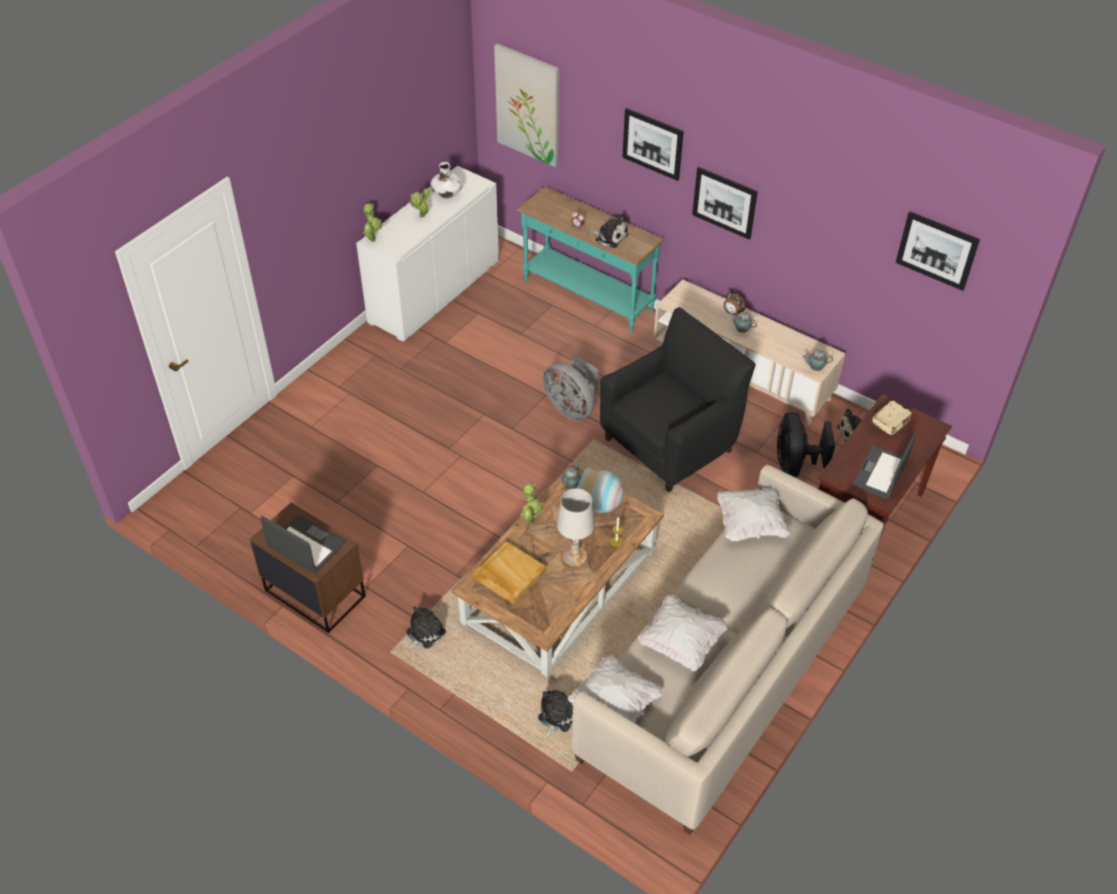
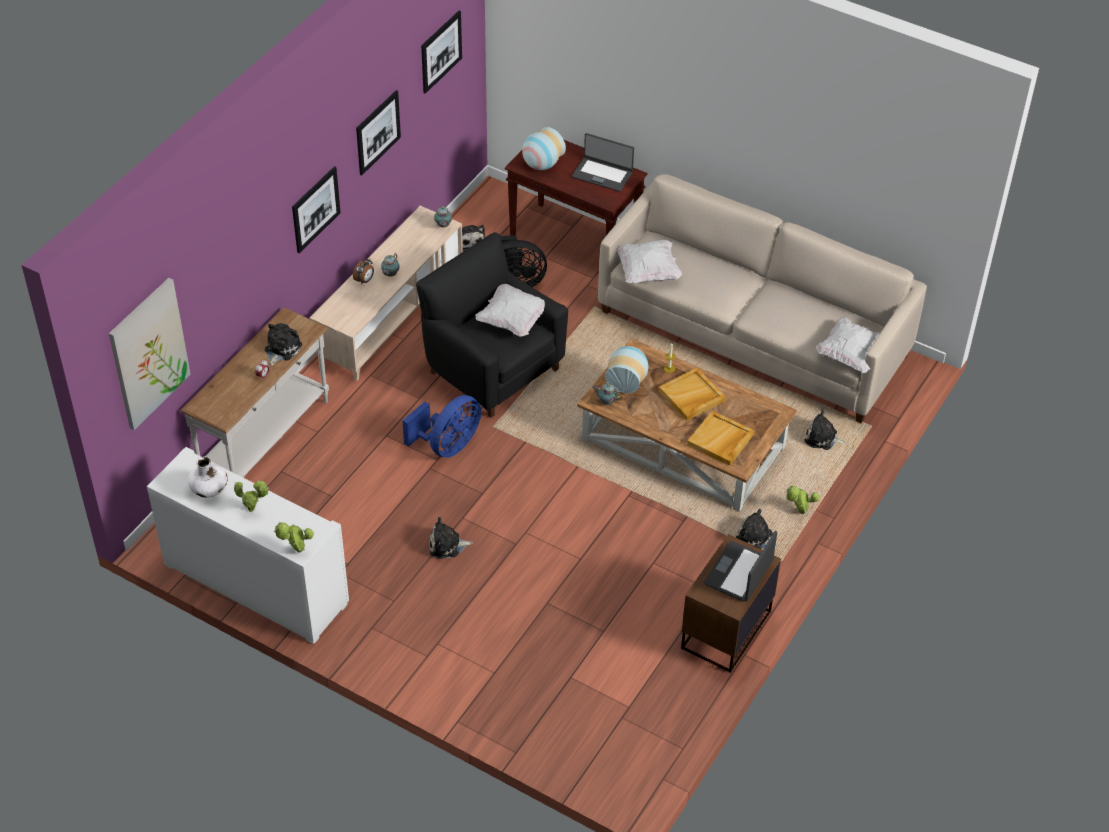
camera: 95 degrees left, 0 degrees up
(454, 403) = (447, 545): none -> plush toy
(530, 520) = (654, 429): potted plant -> potted plant (799, 512)
(572, 408) = (448, 445): grey fan -> blue fan
(574, 556) = (691, 396): white table lamp -> beige tray
(587, 296) = (266, 441): turquoise console table -> white console table
(652, 144) = (256, 236): picture -> picture (378, 132)
(681, 642) = (786, 312): white pillow -> white pillow (513, 320)
(891, 422) = (541, 164): beige book -> vase

